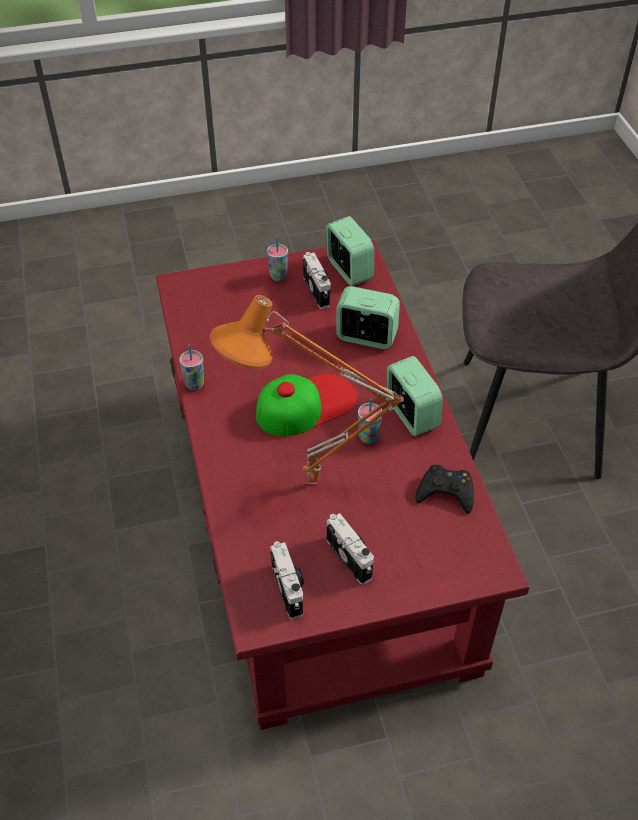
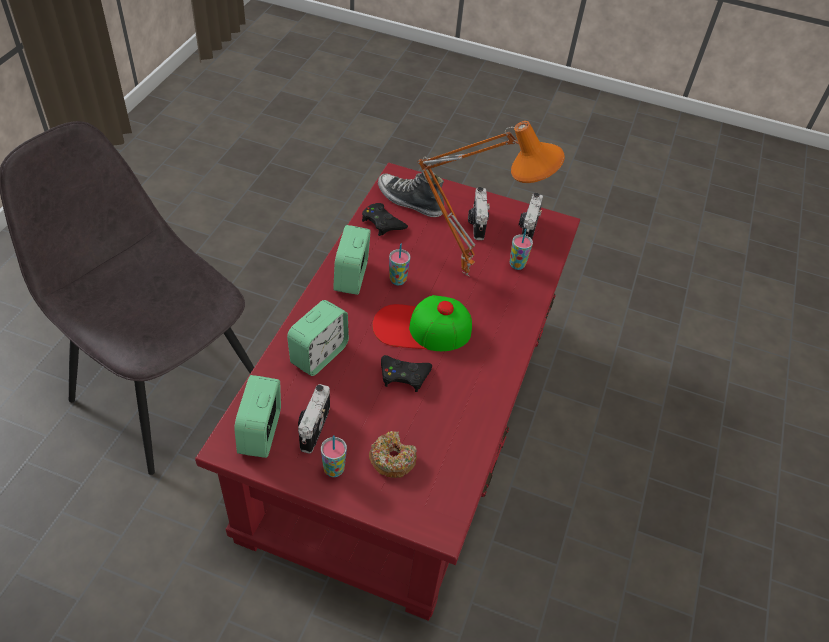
camera: 150 degrees left, 0 degrees up
(194, 384) = (498, 398): cup -> cup (517, 265)
(244, 302) = (392, 459): none -> donut
(285, 359) = (404, 375): none -> black game controller
(366, 337) = (319, 355): alarm clock -> alarm clock turned 105 degrees counterclockwise
(448, 541) = (409, 201): none -> shoe

